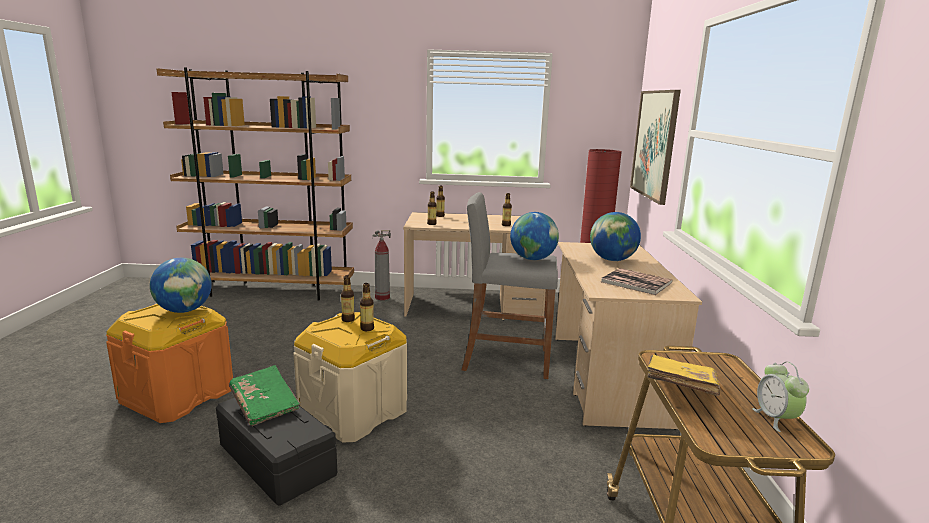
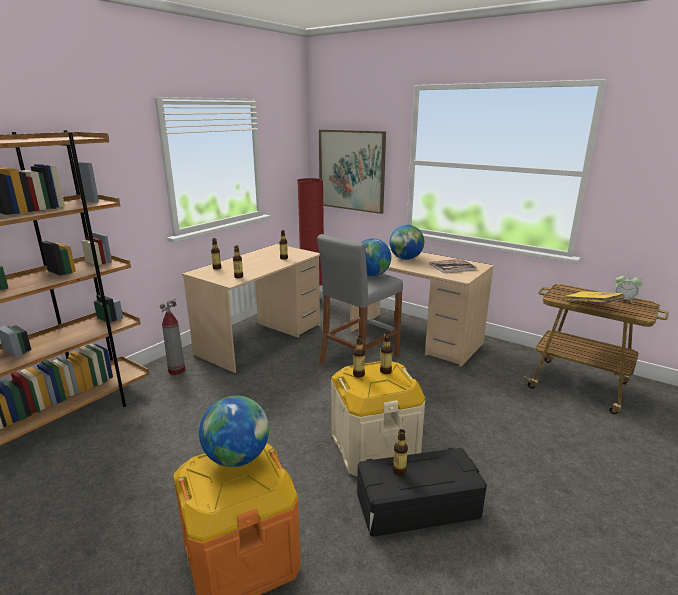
camera: 55 degrees left, 5 degrees up
(265, 405) = (399, 471): green book -> bottle

